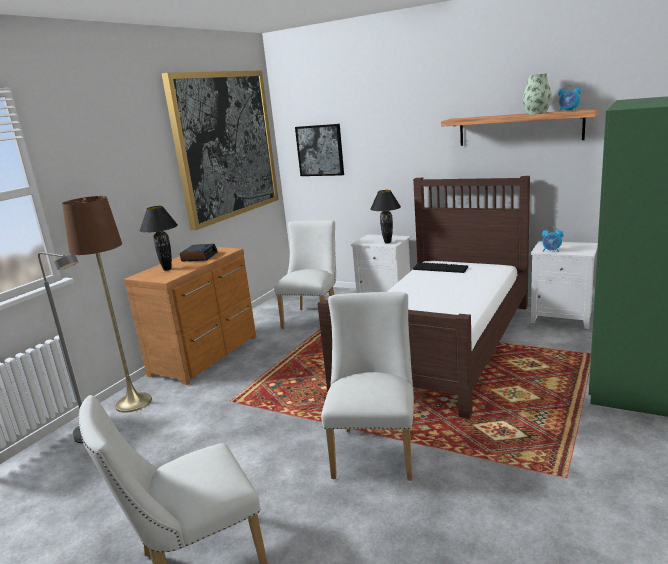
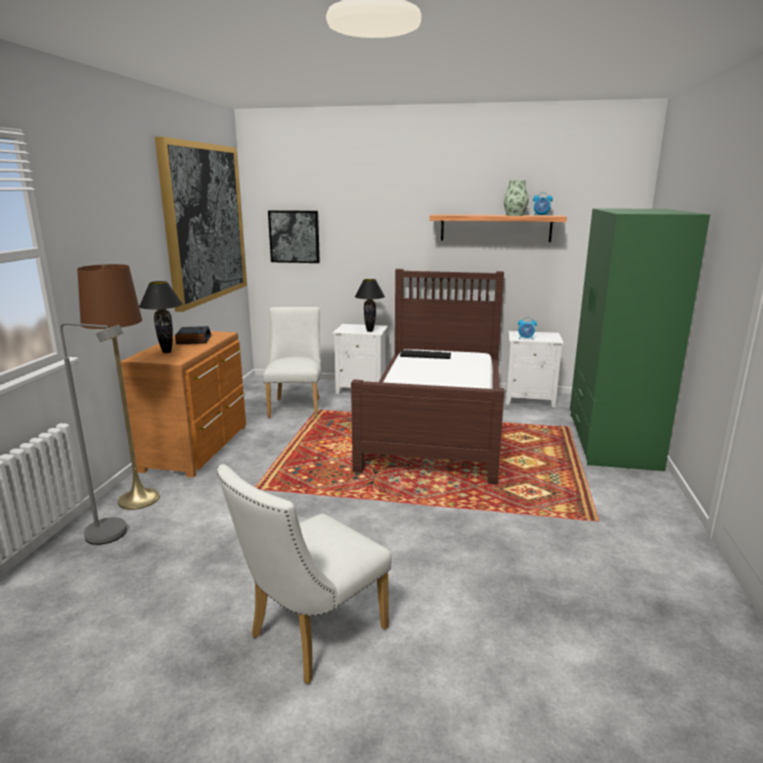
camera: 20 degrees left, 0 degrees up
(375, 448) = (428, 516): white chair -> none

